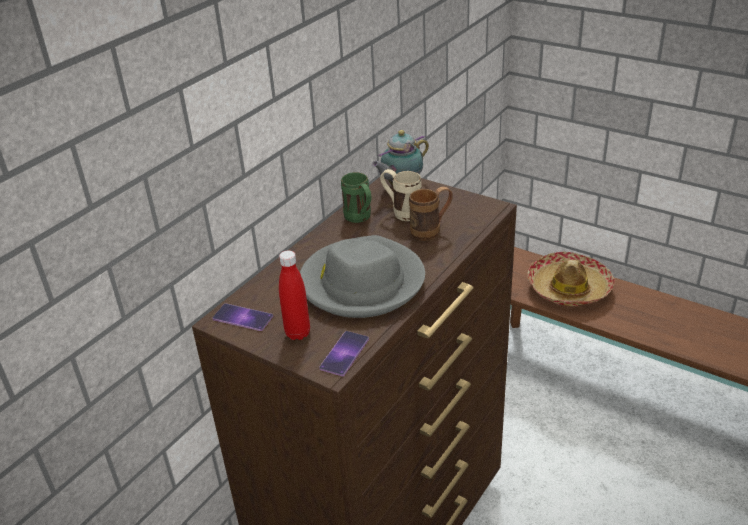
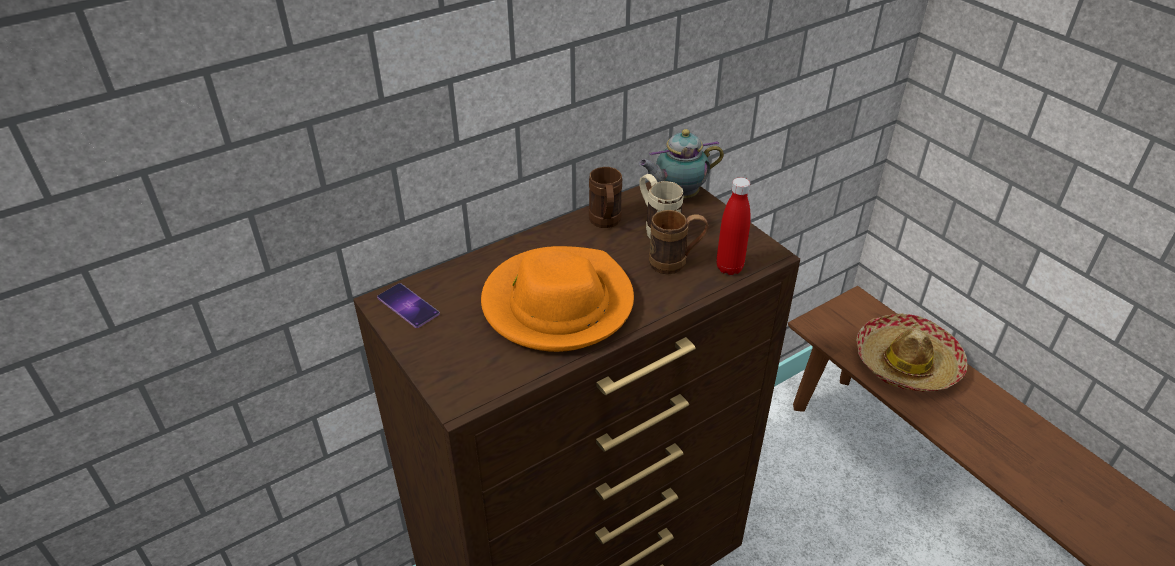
camera: 20 degrees right, 5 degrees up
(297, 333) = (451, 344): red bottle -> red bottle (729, 268)
(344, 353) = (484, 386): phone -> none
(360, 219) = (605, 223): green mug -> brown mug
(361, 282) = (557, 303): grey hat -> orange hat

